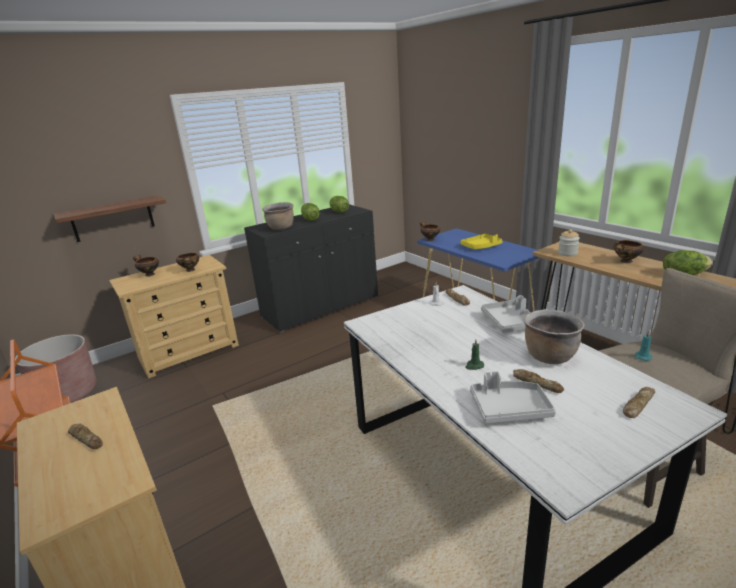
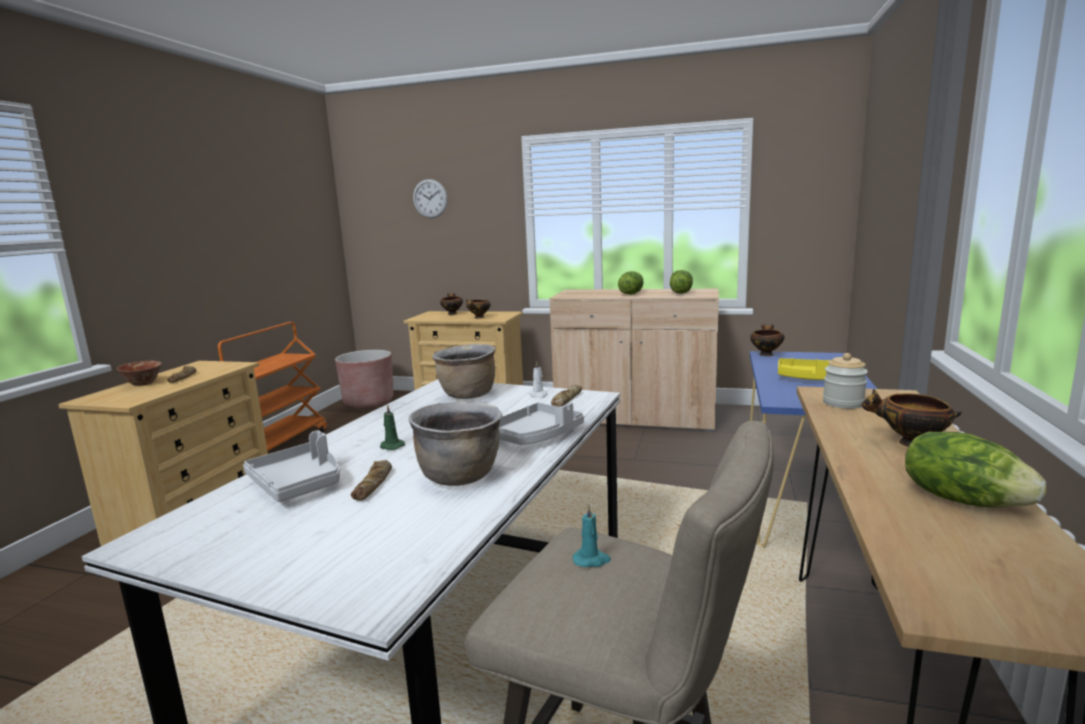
camera: 50 degrees right, 10 degrees down
(55, 471) = (143, 384): none -> bowl
(74, 163) = (430, 198): none -> wall clock
(113, 219) = (451, 255): shelf -> none
(281, 228) = (585, 295): brown cooking pot -> brown cooking pot (467, 395)
(321, 307) = (635, 417): black cabinet -> beige cabinet
(637, 405) = (361, 557): bread -> none

